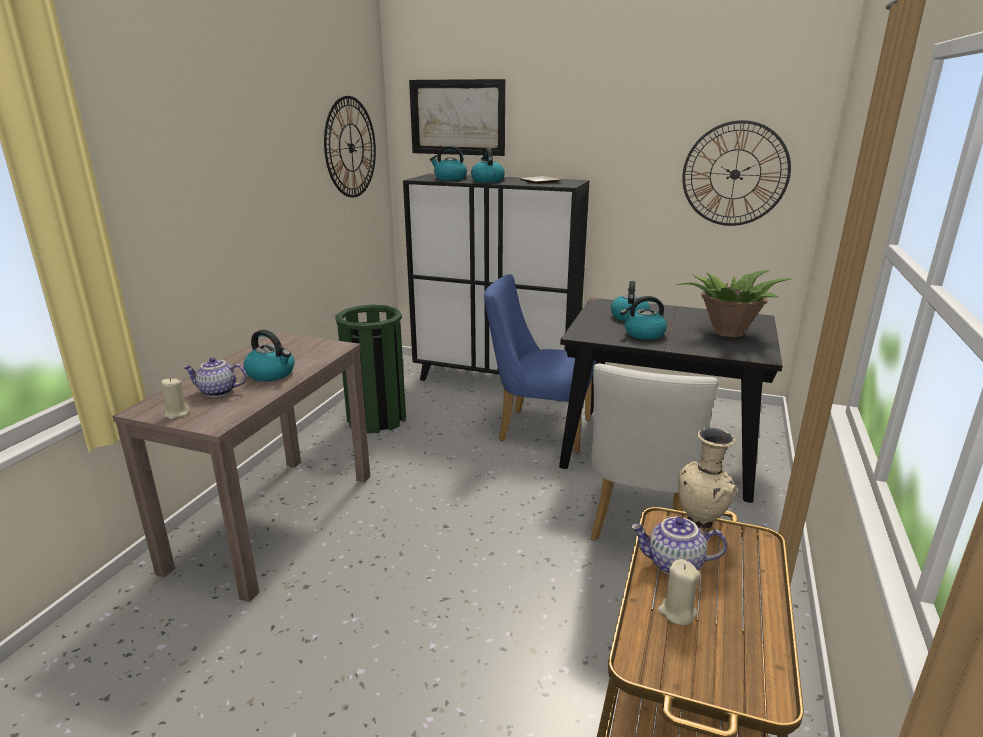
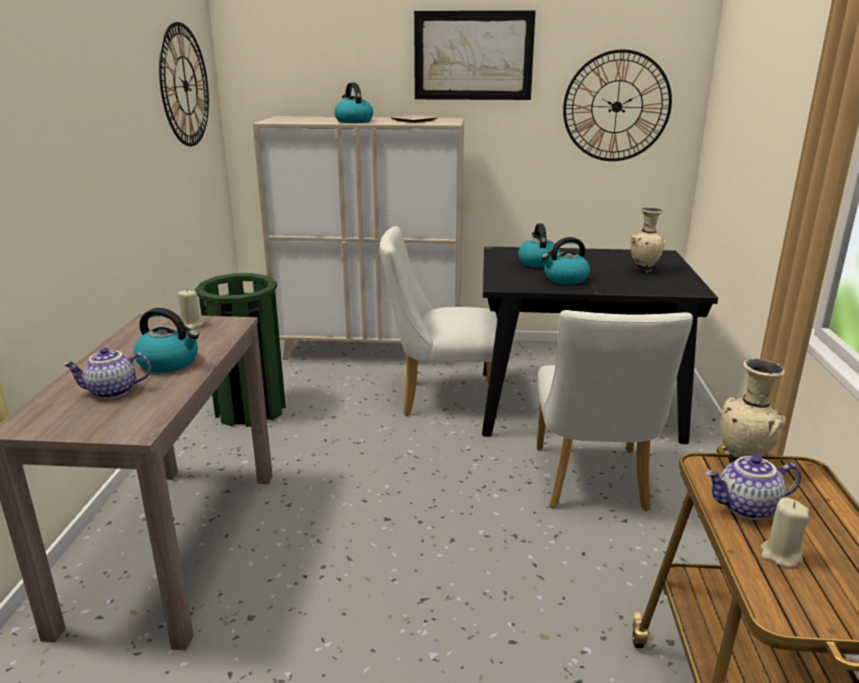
camera: 15 degrees left, 0 degrees up
(177, 413) = (73, 424): beige candle -> beige candle (191, 325)
(450, 178) = (307, 120): kettle -> none
(457, 117) = (305, 49): picture -> picture (473, 56)
(496, 380) = (371, 351): black cabinet -> beige cabinet
(537, 429) = (440, 398): blue chair -> white chair
(726, 332) = (644, 270): potted plant -> beige vase

